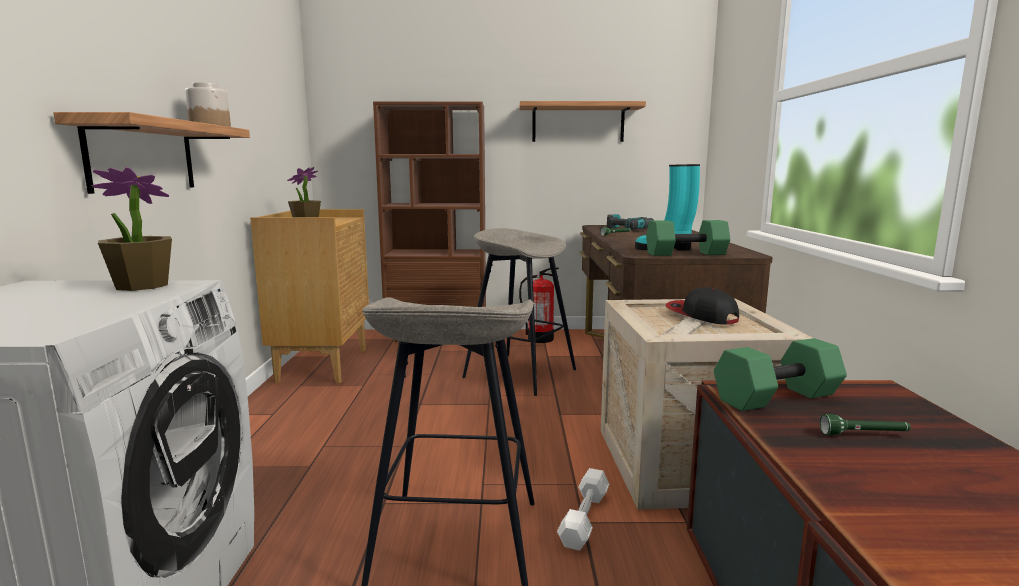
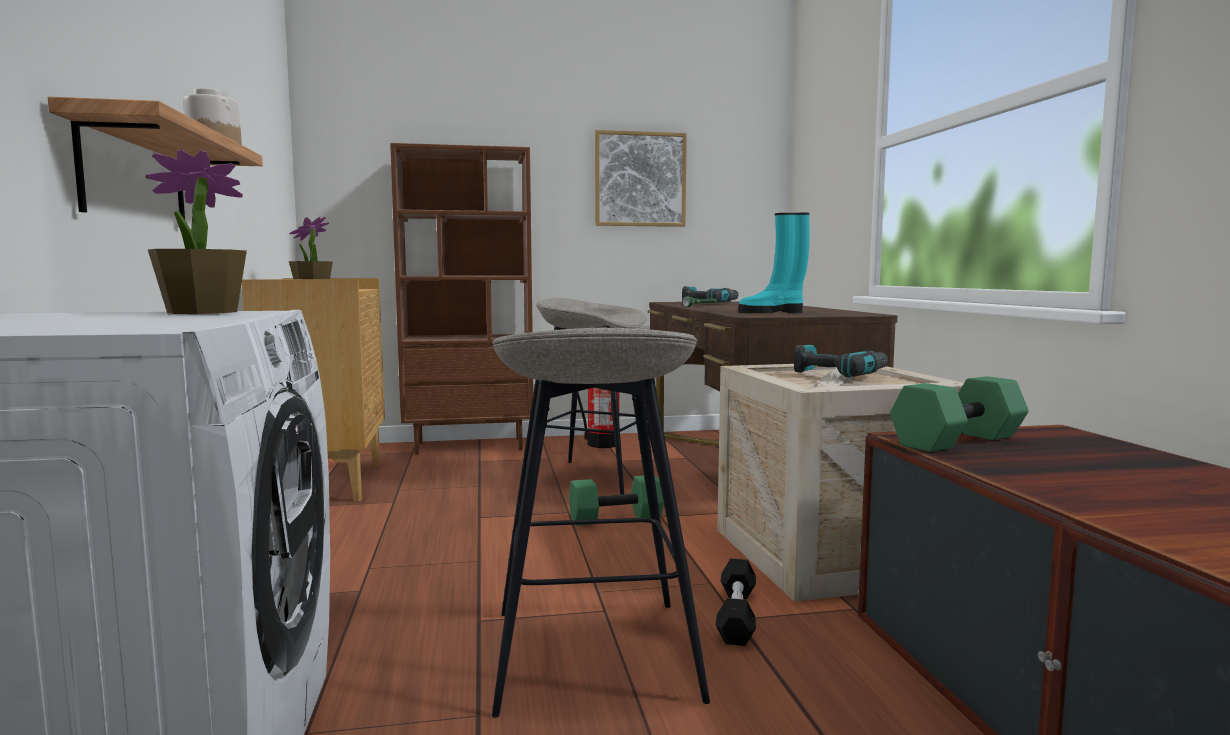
camera: 10 degrees left, 5 degrees down
(578, 123) = (640, 179): shelf -> picture
(584, 519) = (736, 615): white dumbbell -> black dumbbell
(686, 254) = (802, 314): green dumbbell -> green dumbbell (616, 518)
(701, 315) = (839, 374): cap -> power drill
(864, 435) = (1067, 462): green flashlight -> none

